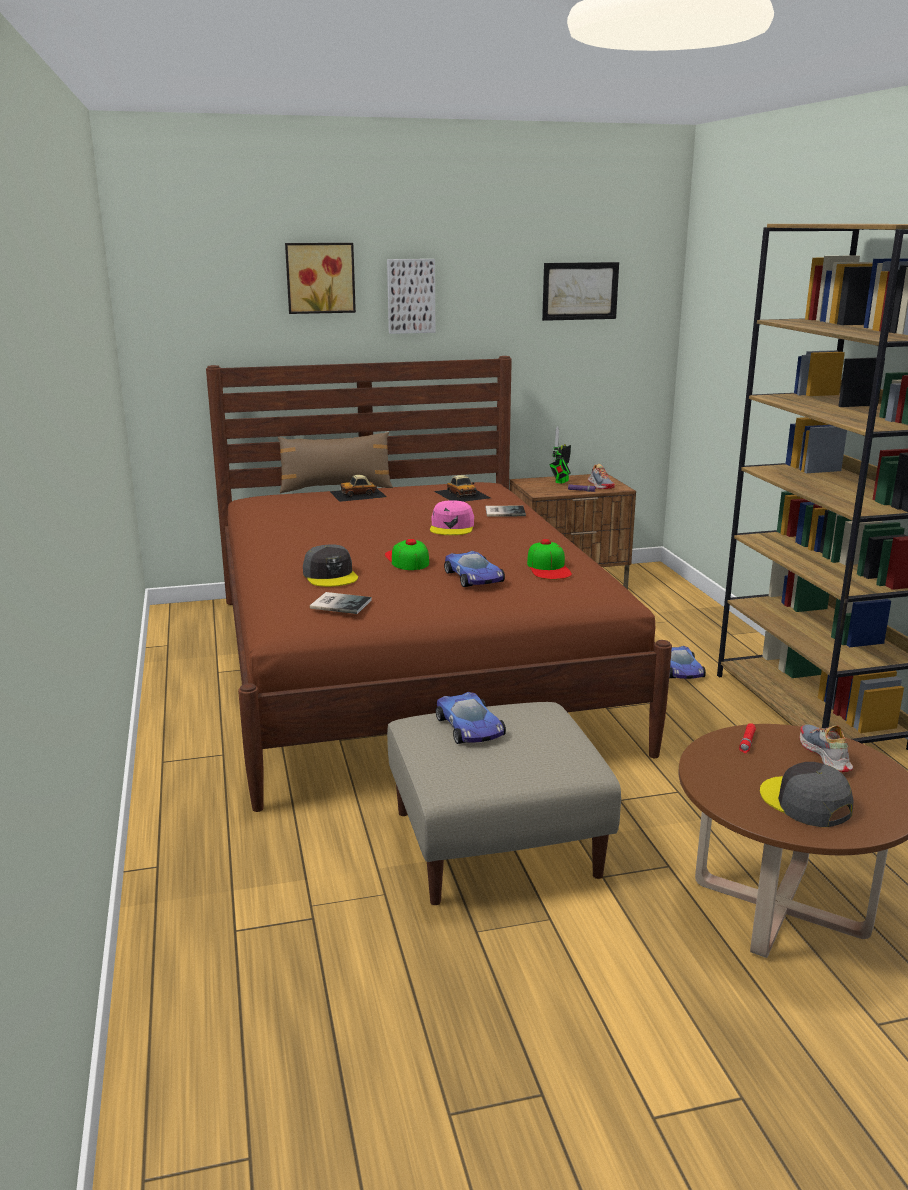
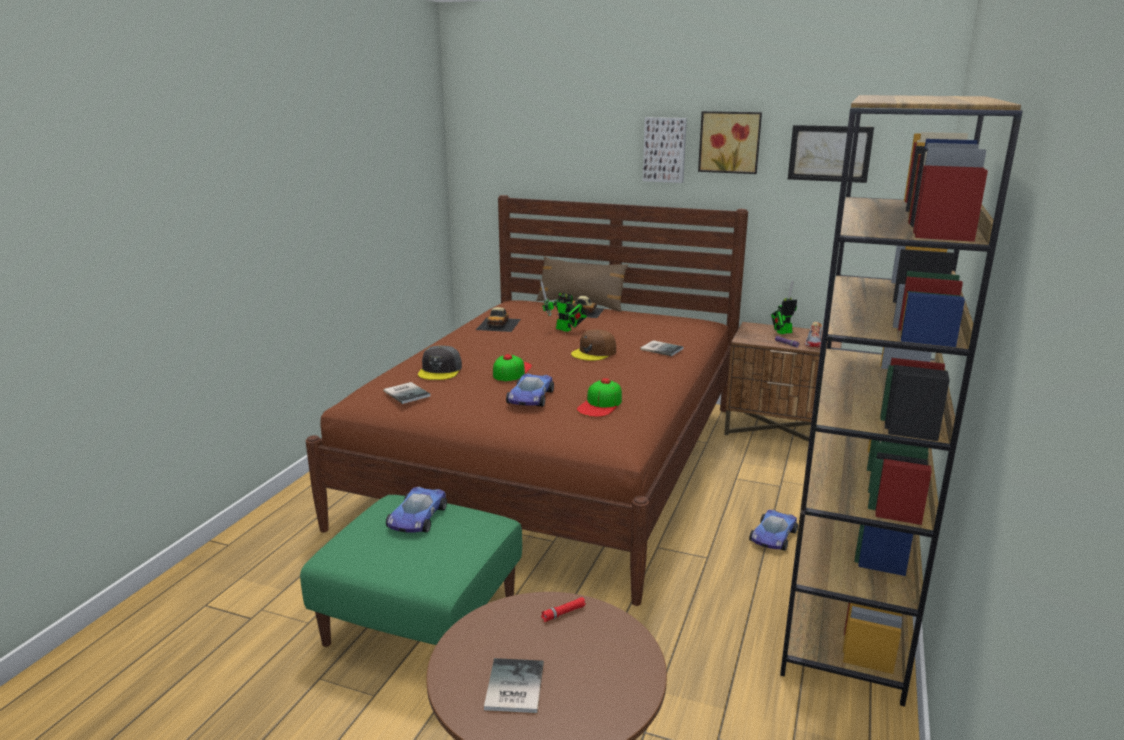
camera: 35 degrees right, 0 degrees up
(320, 278) = (591, 131): picture -> picture (730, 142)
(380, 513) = (565, 330): none -> toy robot
(452, 527) = (594, 353): pink cap -> brown cap
(462, 494) = (657, 327): toy car -> toy car (499, 324)
(496, 842) = (423, 620): beige ottoman -> green ottoman
(805, 803) = (512, 688): grey cap -> book
(824, 755) = (607, 655): shoe -> none

